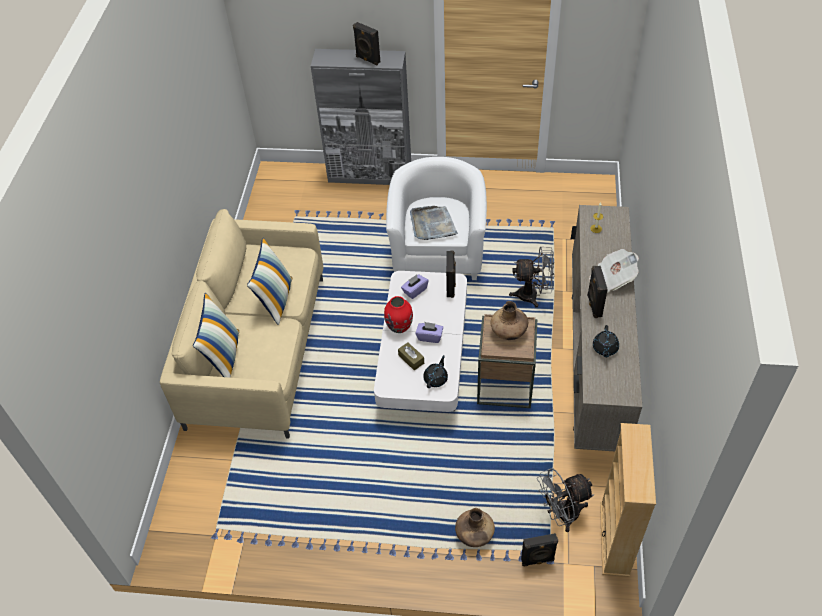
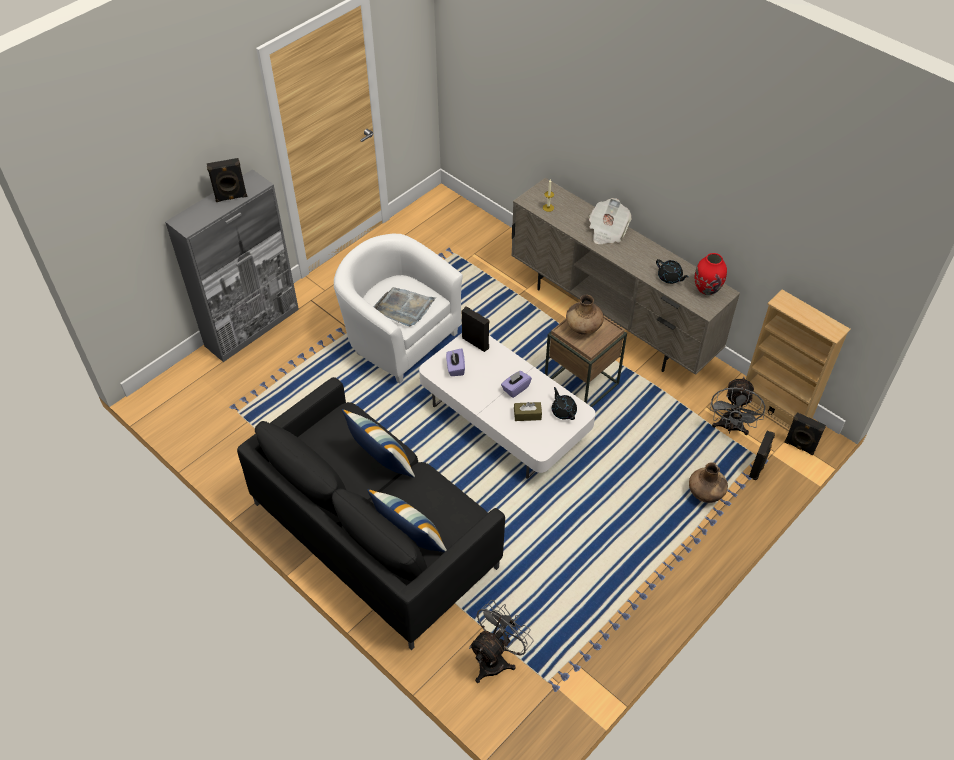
camera: 55 degrees left, 0 degrees up
(258, 352) = (375, 536): beige sofa -> black sofa
(399, 327) = (485, 401): red vase -> red vase (707, 289)
(533, 295) = (510, 310): grey fan -> grey fan (496, 659)
(593, 305) = (623, 257): black speaker -> black speaker (799, 447)

